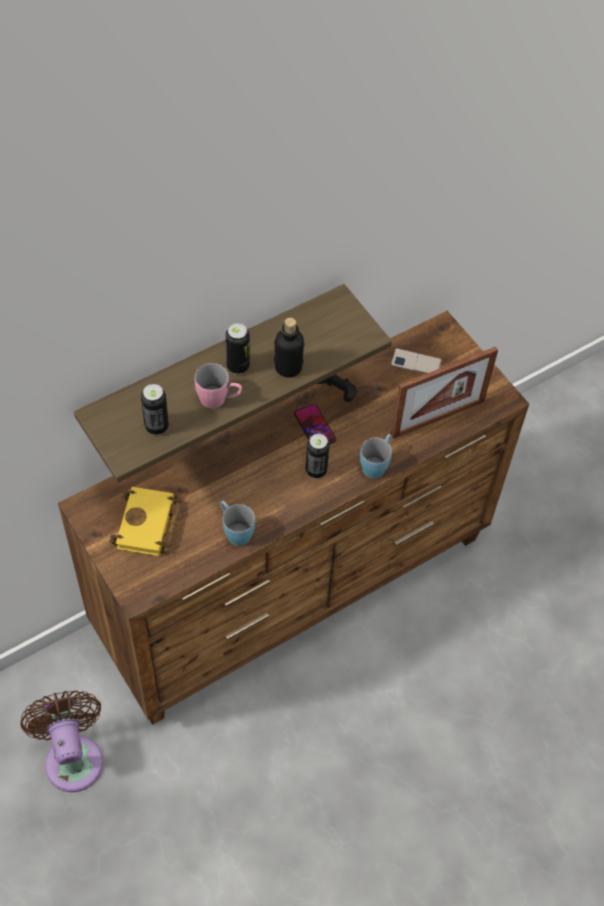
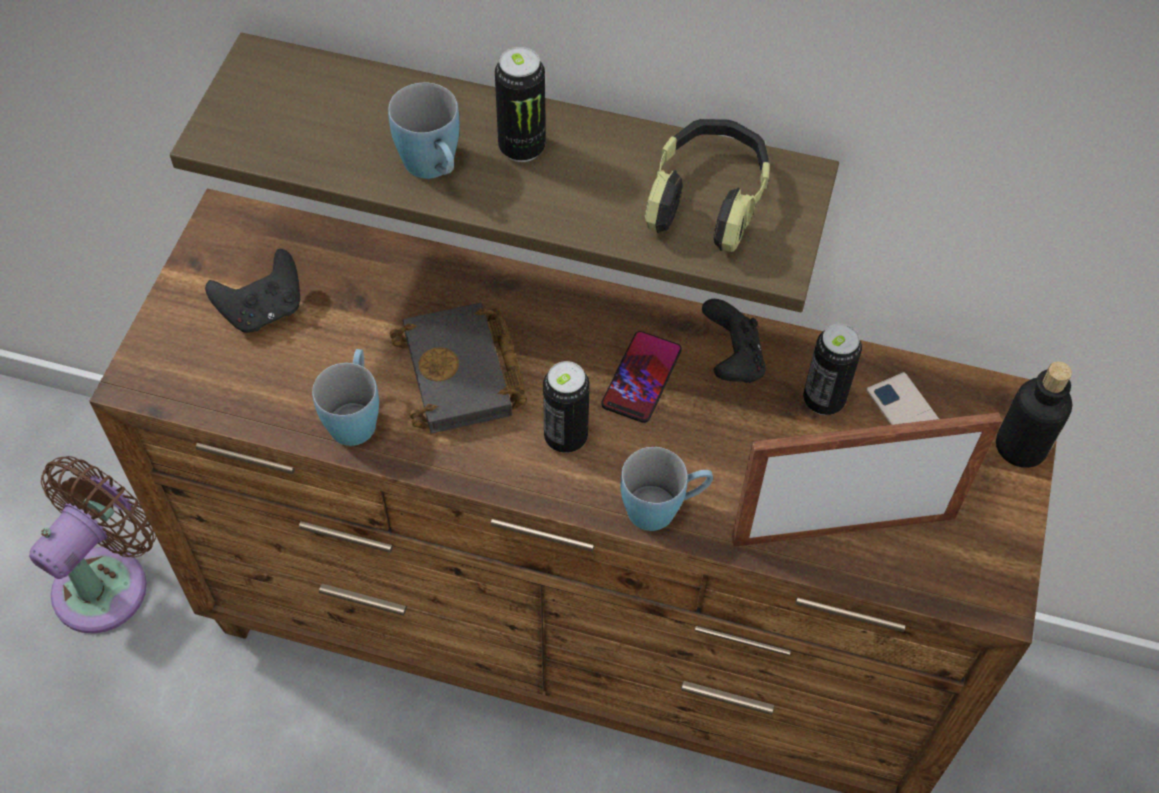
camera: 50 degrees right, 0 degrees up
(148, 526) = (263, 311): yellow book -> black game controller
(156, 426) = (306, 134): can -> can (823, 400)
(219, 399) = (434, 169): pink mug -> blue mug
(254, 482) = (464, 376): none -> black book
(288, 367) = (590, 207): bottle -> bottle (1020, 447)
(321, 332) = (707, 199): none -> headphones
(438, 418) = (843, 528): picture frame -> picture frame turned 150 degrees clockwise

